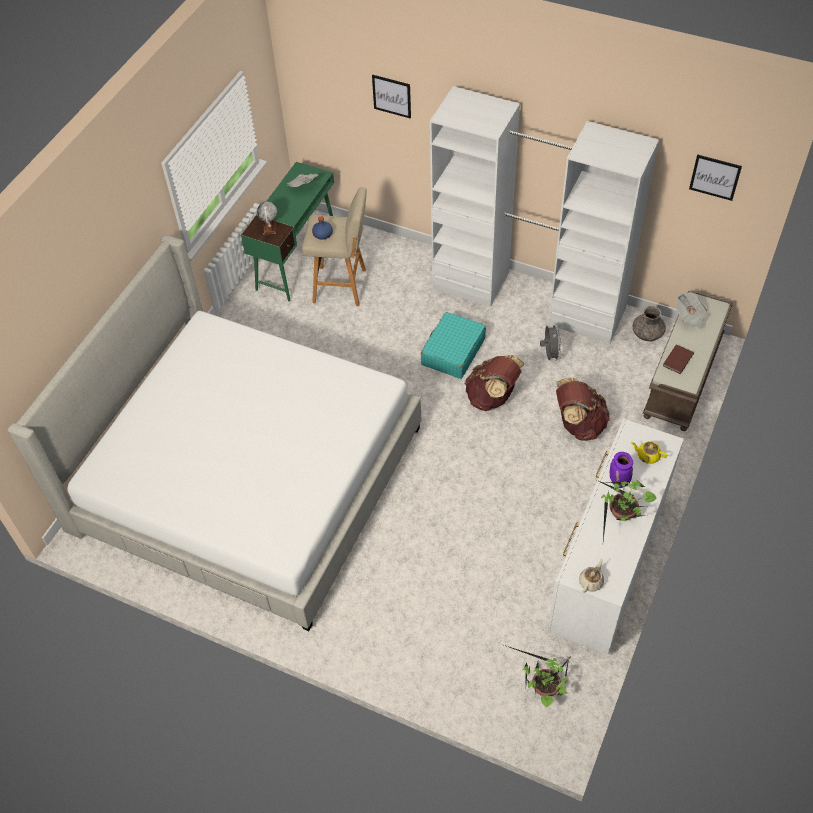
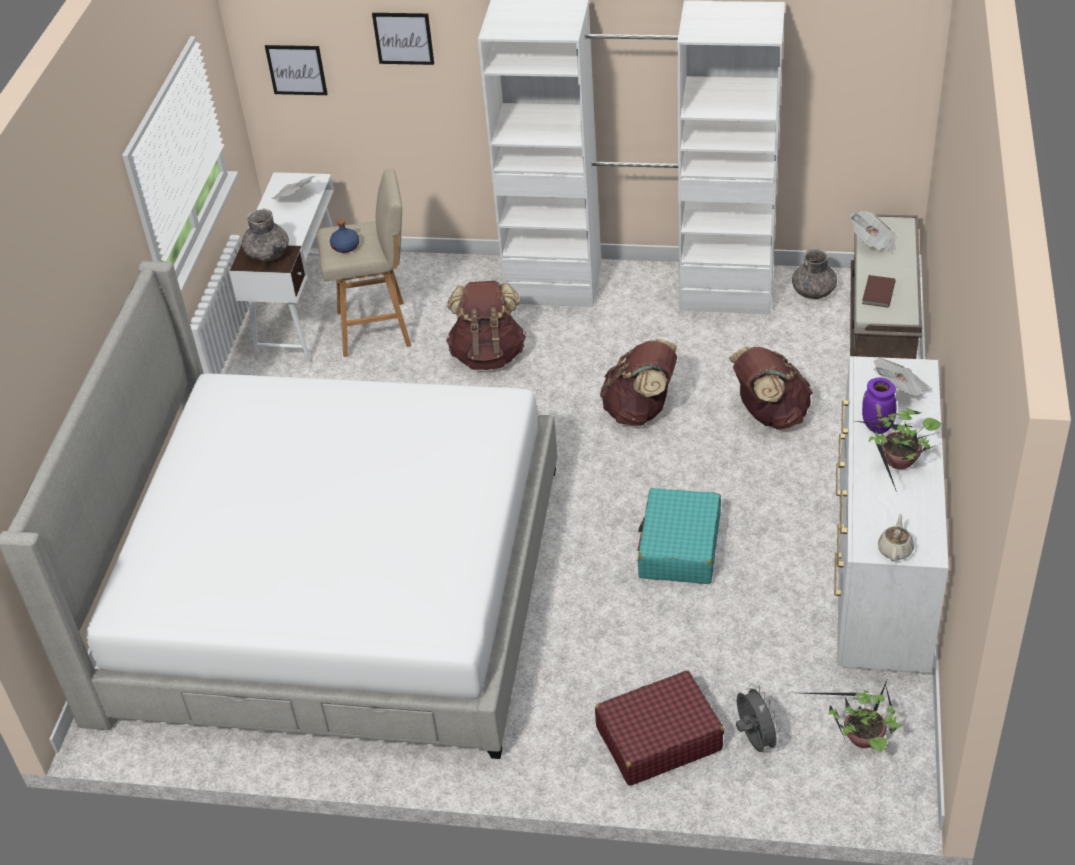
camera: 15 degrees left, 10 degrees down
(269, 228) = (267, 254): globe -> grey vase
(297, 260) = (301, 311): green desk -> white desk
(407, 326) = (488, 355): none -> brown backpack
(413, 647) = (658, 738): none -> red suitcase
(453, 352) = (564, 370): turquoise suitcase -> turquoise suitcase (679, 547)
(550, 354) = (696, 344): grey fan -> grey fan (754, 740)
(647, 456) = (901, 389): yellow teapot -> newspaper
(715, 177) = (865, 38): picture -> picture (296, 69)

